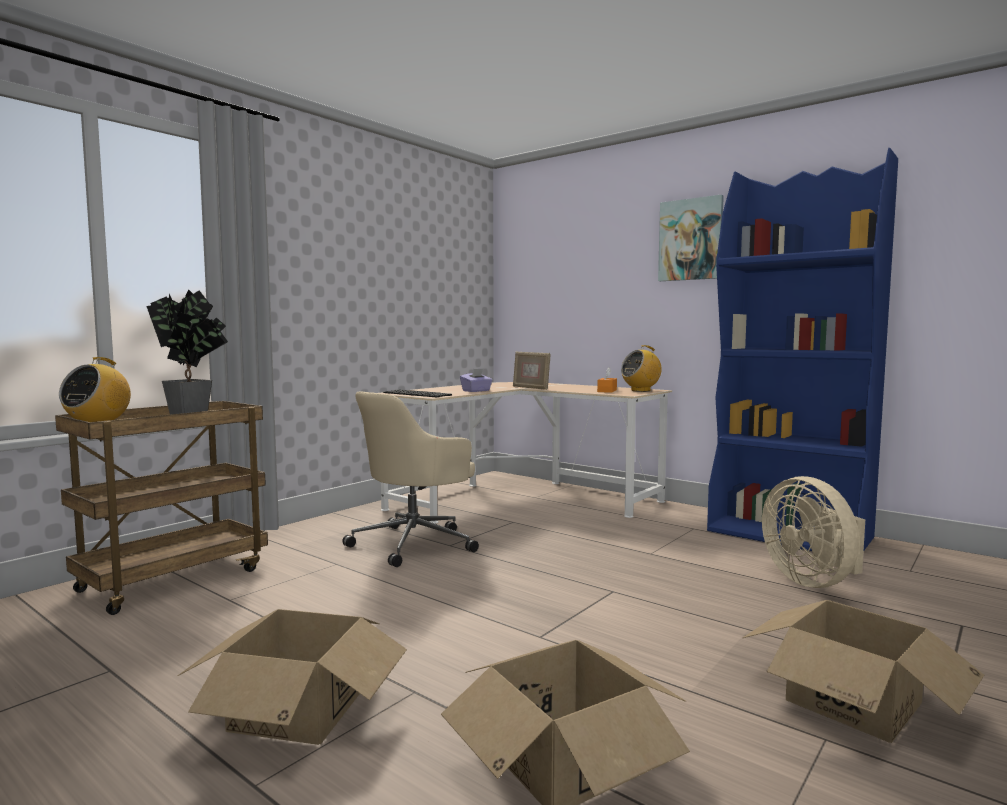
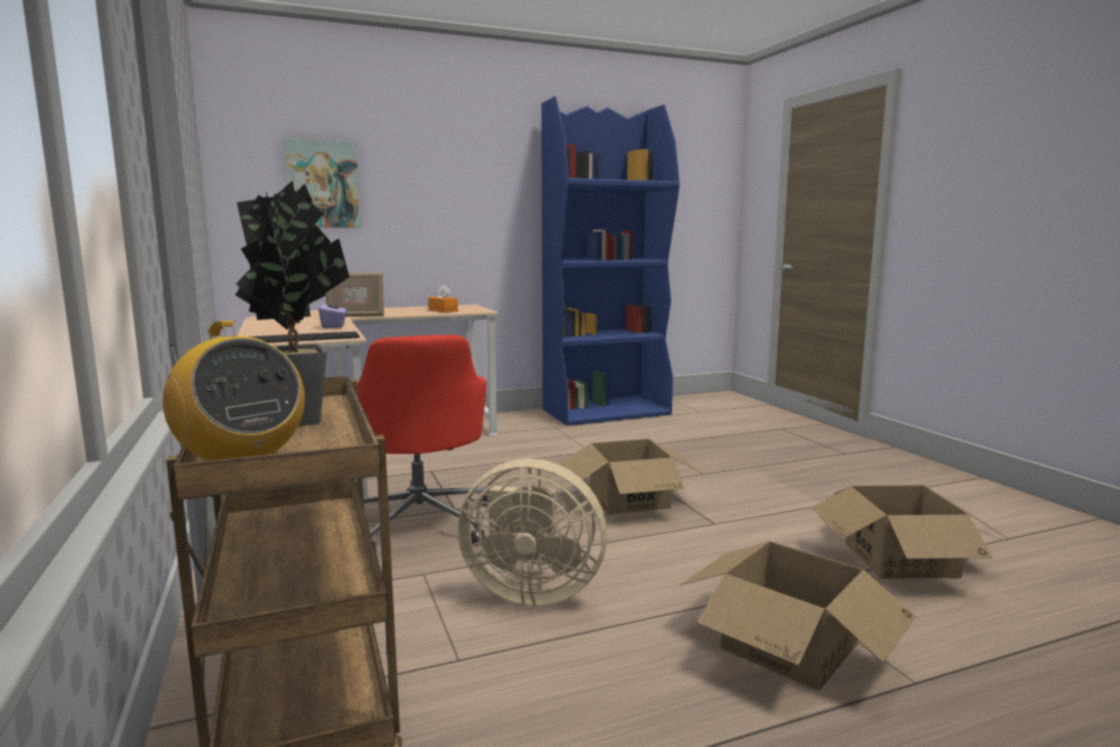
camera: 60 degrees left, 5 degrees up
(415, 543) = (421, 522): beige office chair -> red office chair
(641, 390) = (462, 307): radio -> none
(690, 239) = (486, 152): picture -> picture (323, 184)
(812, 581) = (692, 432): beige fan -> beige fan (531, 591)
(854, 701) = (854, 475): cardboard box -> cardboard box (629, 499)

